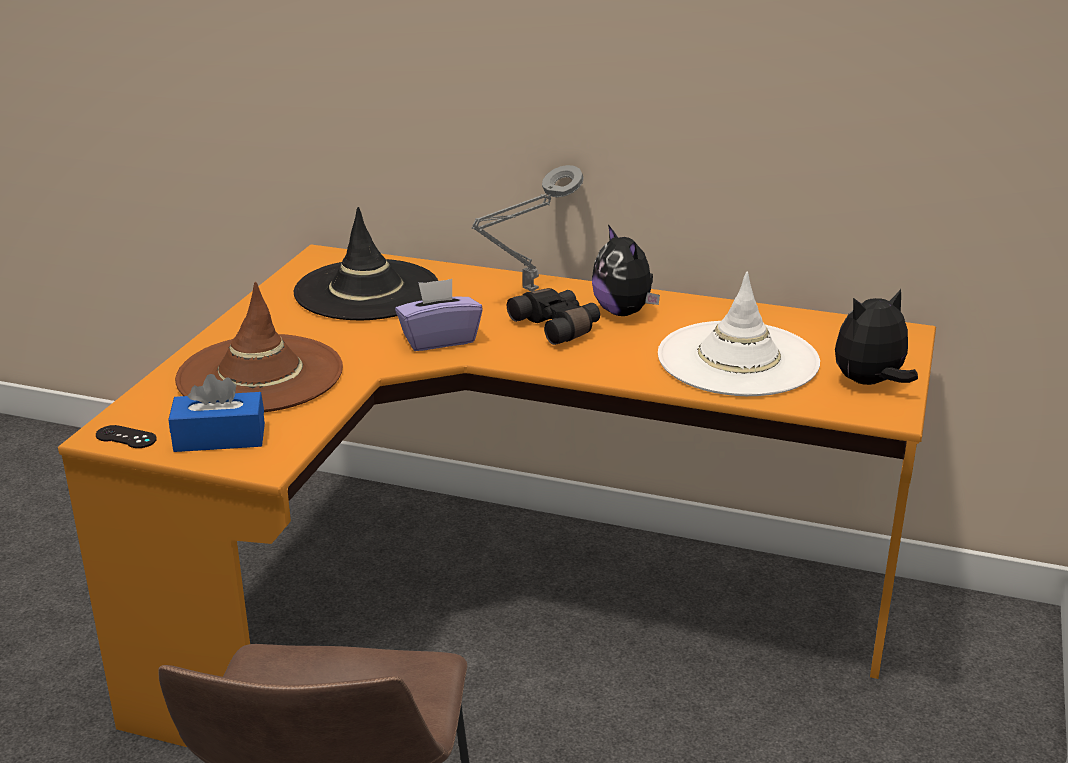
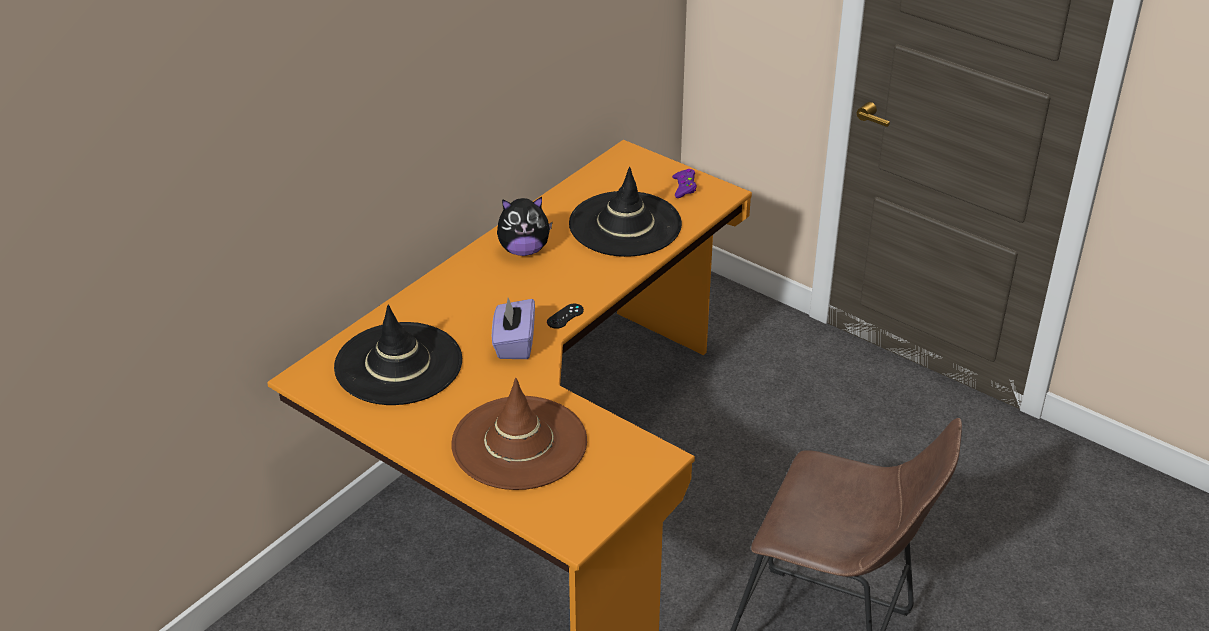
camera: 70 degrees left, 10 degrees up
(126, 437) = (584, 525): black game controller -> black game controller (565, 316)
(219, 438) = (610, 476): blue tissue box -> none
(527, 291) = (456, 284): grey table lamp -> none
(558, 327) = (528, 285): black binoculars -> none
(738, 359) = (625, 224): white hat -> black hat
(869, 383) = (684, 187): plush toy -> purple game controller

